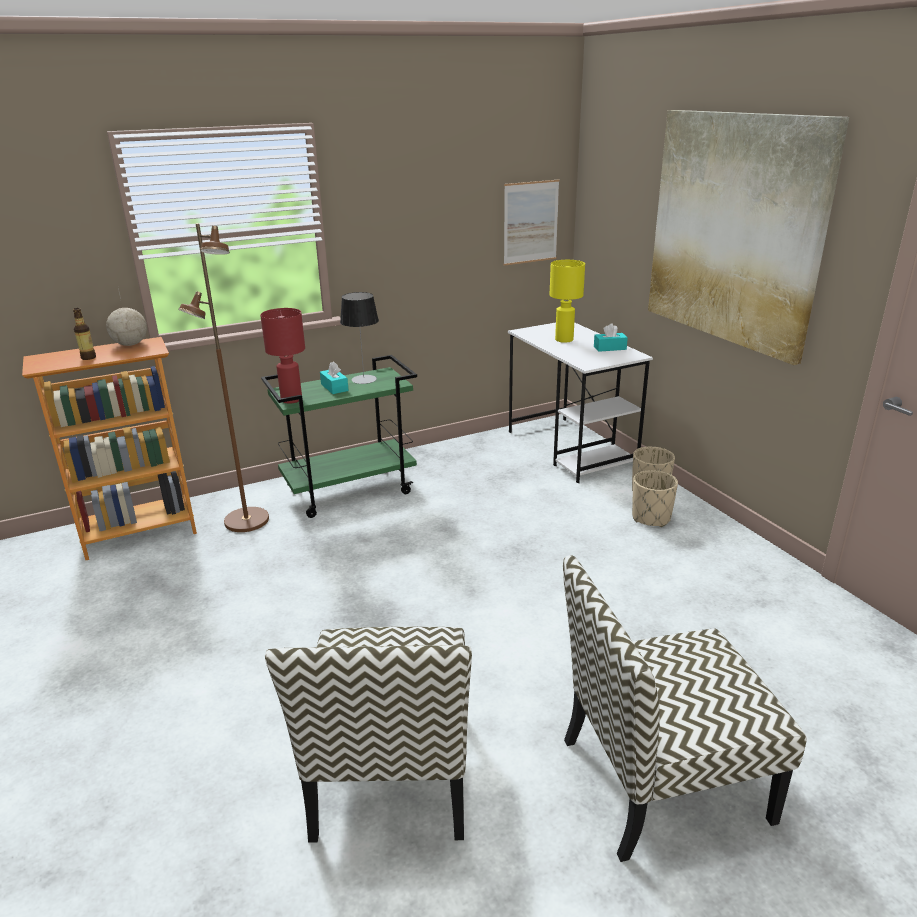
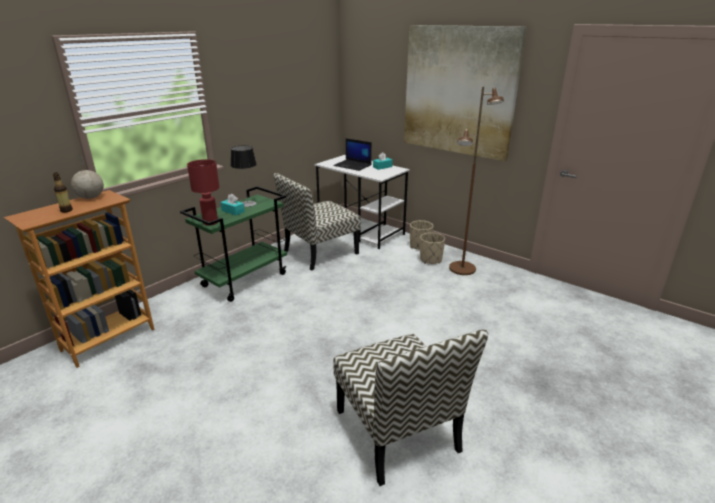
camera: 25 degrees left, 0 degrees up
(246, 521) = (186, 313): brown floor lamp -> brown floor lamp (462, 269)
(530, 222) = (320, 95): picture -> none
(564, 340) = (353, 165): yellow table lamp -> laptop
(661, 781) = (531, 388): chair -> chair (320, 253)

